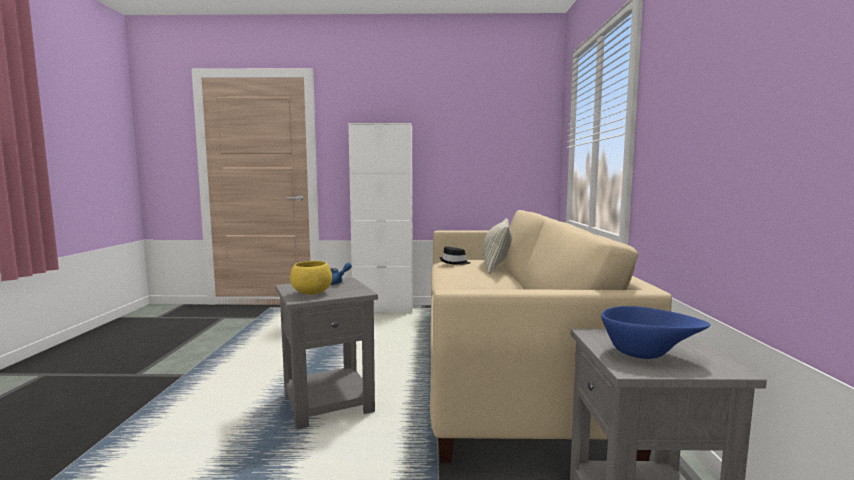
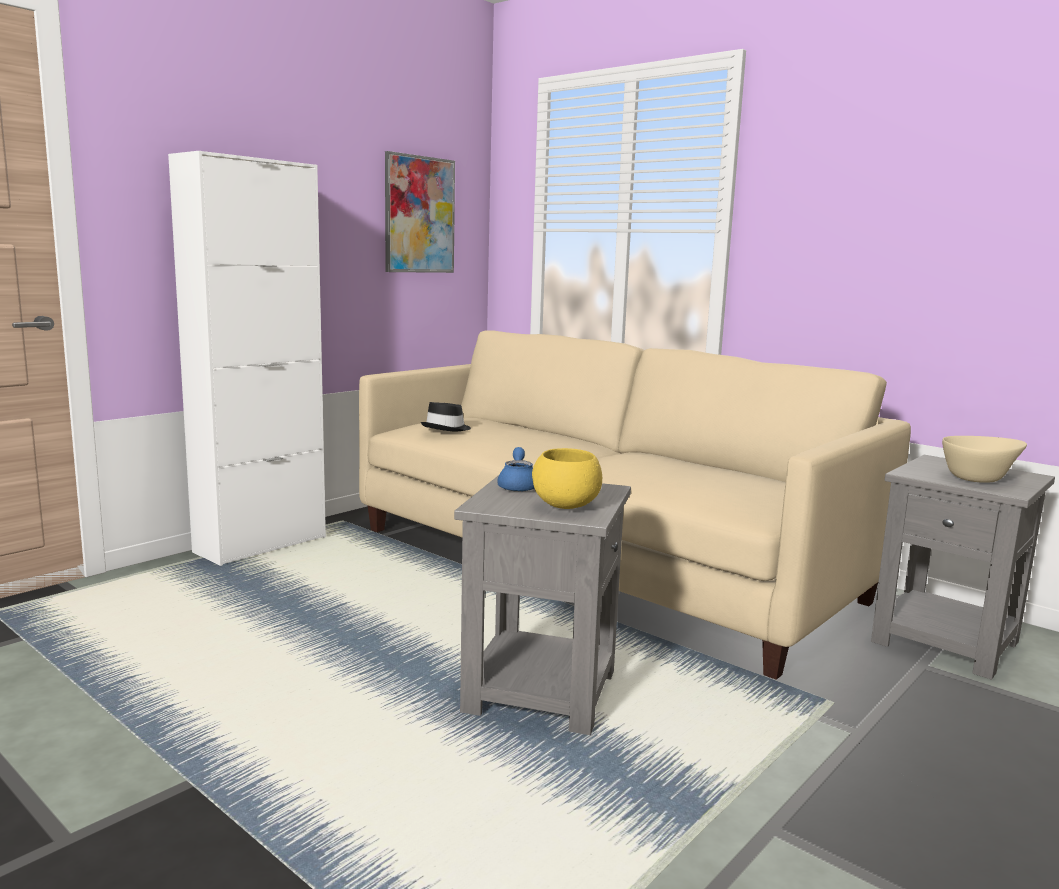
camera: 50 degrees left, 5 degrees up
(497, 266) = (506, 424): pillow -> none
(501, 144) = (419, 215): none -> picture
(648, 354) = (980, 478): blue bowl -> beige bowl

